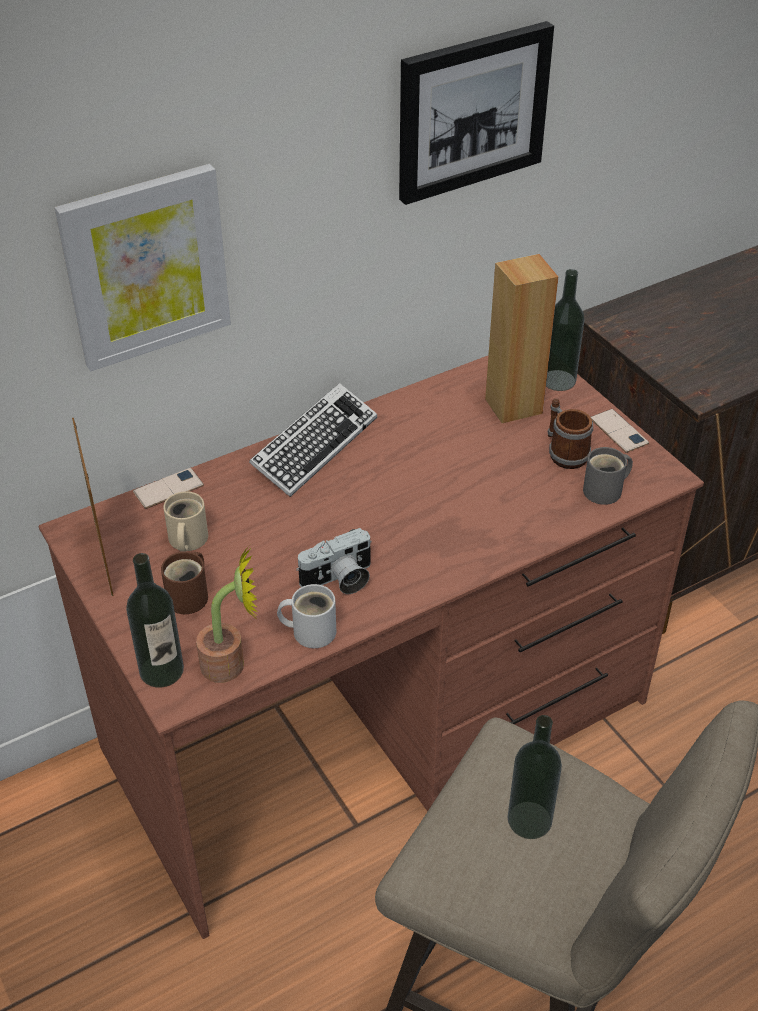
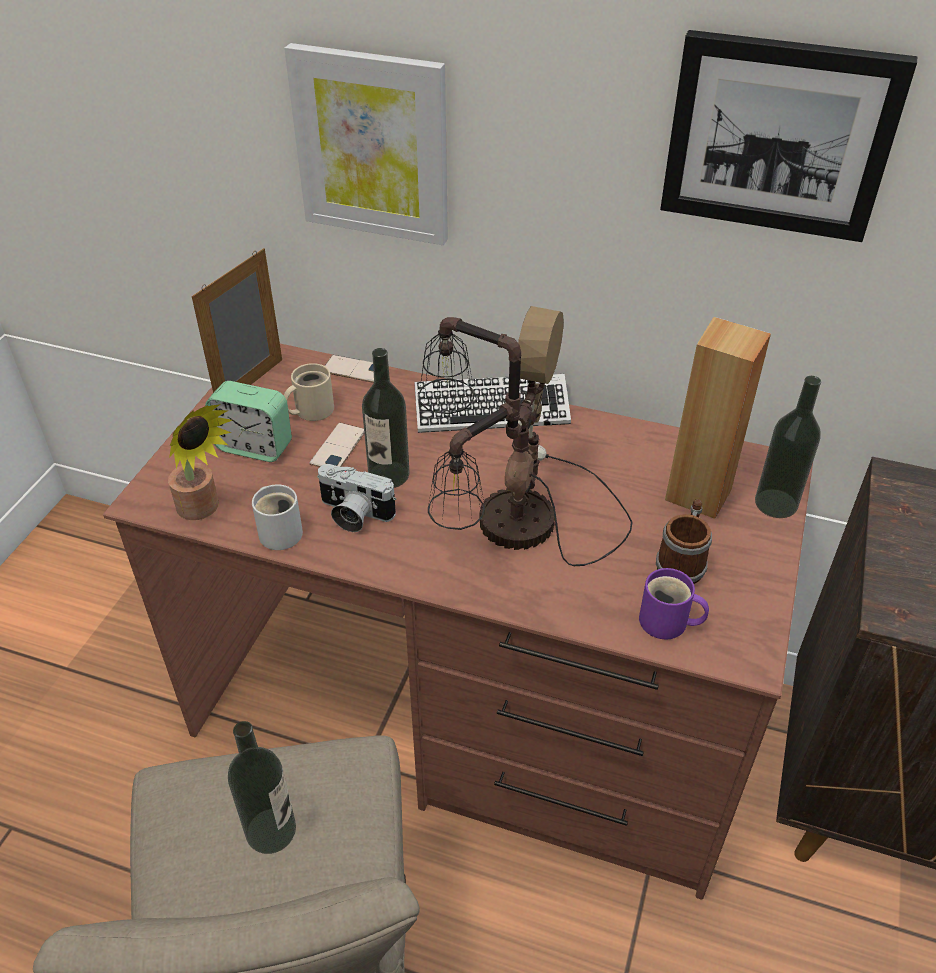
camera: 50 degrees right, 0 degrees up
(161, 670) = (164, 478): bottle -> bottle (388, 475)
(190, 596) = (254, 446): brown mug -> alarm clock
(444, 506) = (511, 525): none -> table lamp
(606, 491) = (667, 623): grey mug -> purple mug
(618, 431) = (764, 585): phone -> phone (338, 447)

